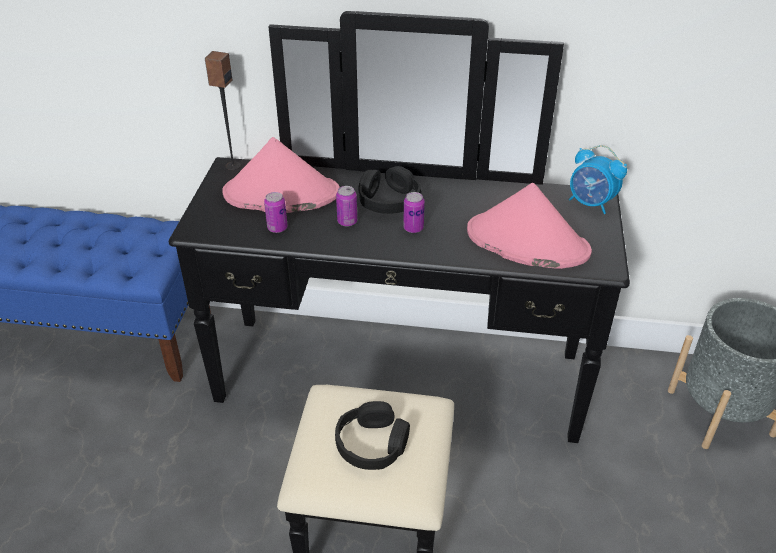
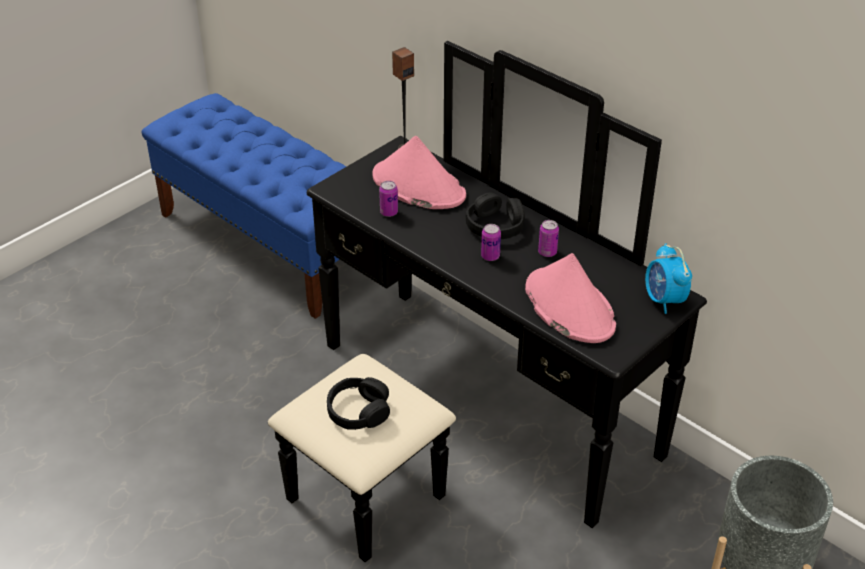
camera: 35 degrees right, 0 degrees up
(347, 222) = (445, 229): can -> can (547, 252)

